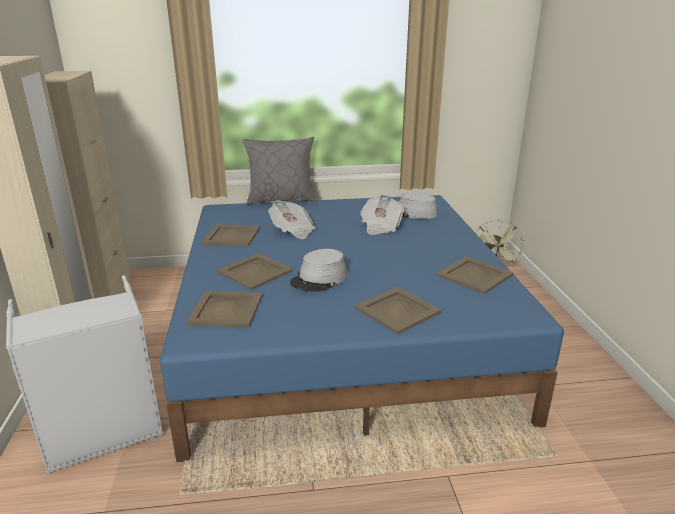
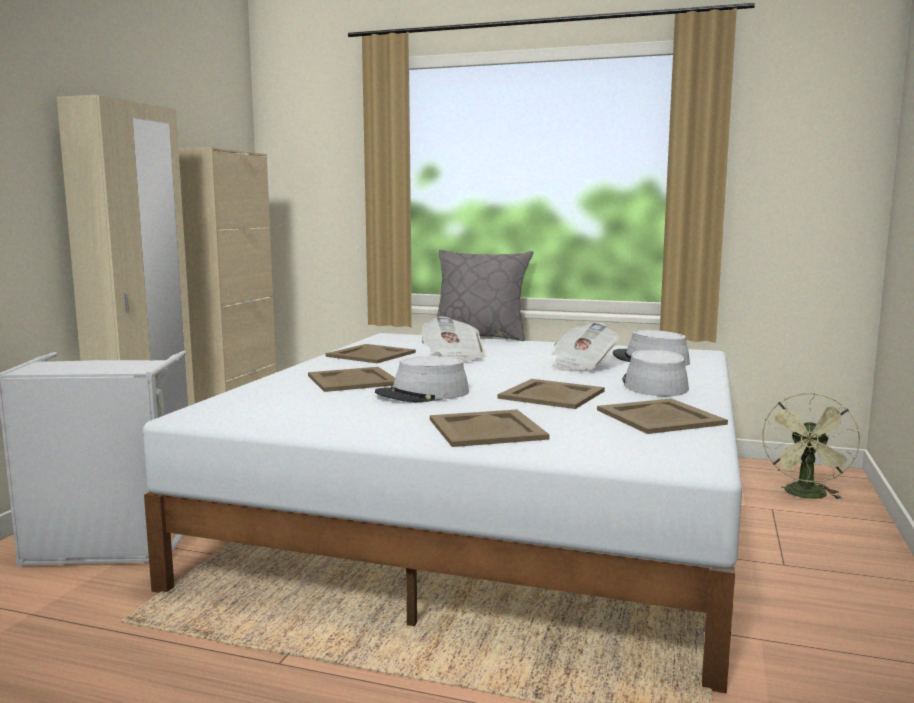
camera: 25 degrees right, 15 degrees down
(226, 309) = (270, 401): beige tray -> beige tray (552, 395)
(342, 333) = (491, 516): blue bed -> white bed
(440, 241) = (653, 385): none -> grey hat

